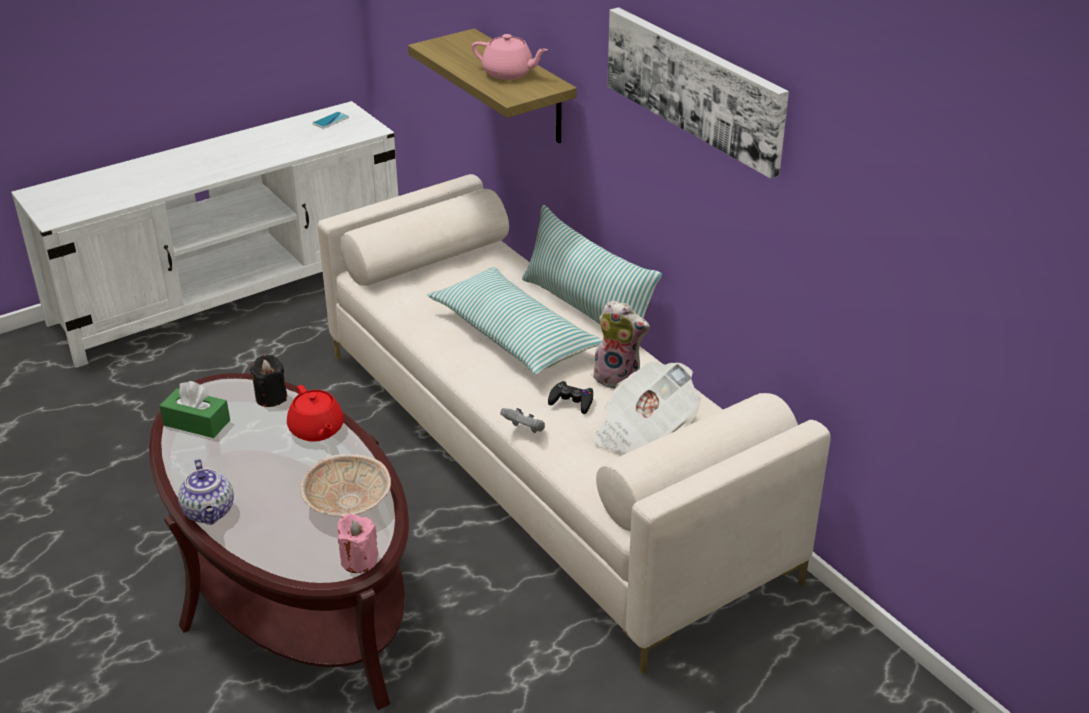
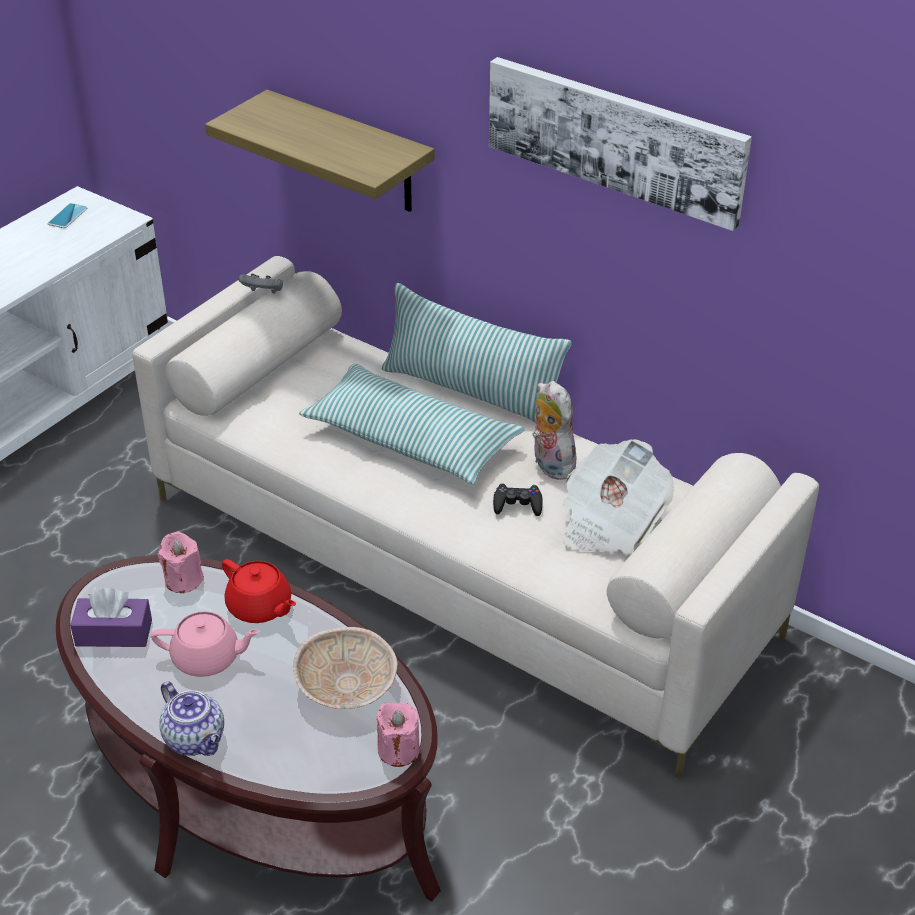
camera: 20 degrees left, 5 degrees up
(197, 423) = (114, 633): green tissue box -> purple tissue box
(271, 397) = (183, 580): black candle -> pink candle
(508, 73) = (348, 143): pink teapot -> pink teapot (207, 659)
(524, 430) = (487, 550): grey game controller -> grey game controller (263, 293)
(619, 378) = (549, 464): plush toy -> plush toy turned 120 degrees counterclockwise

